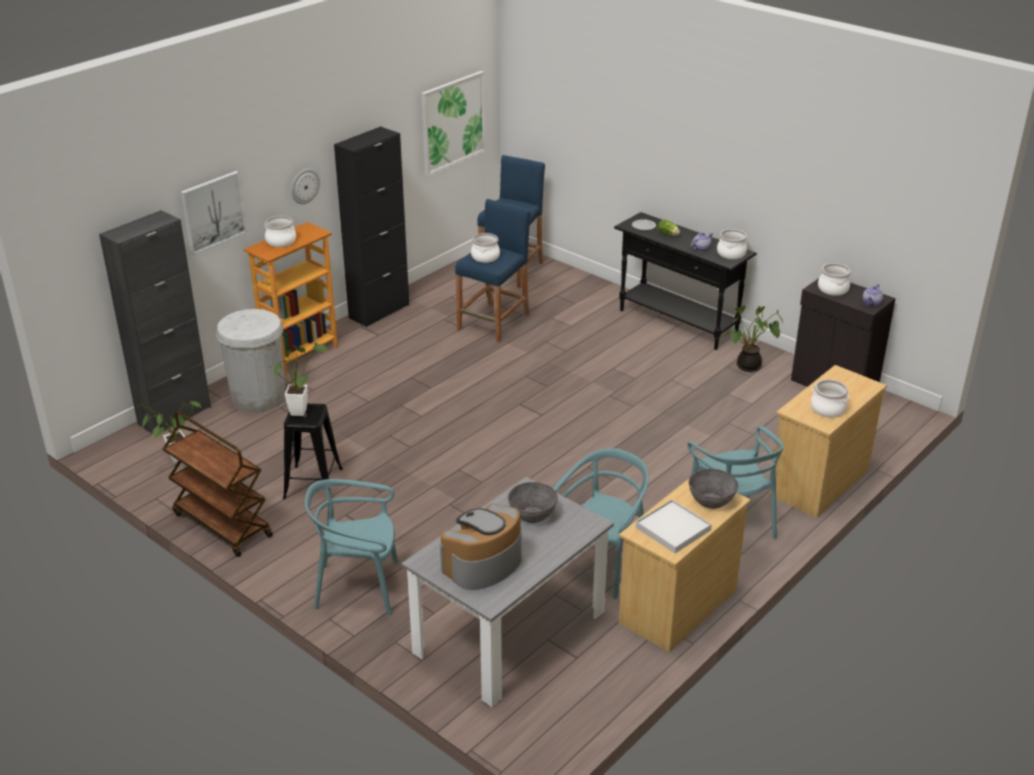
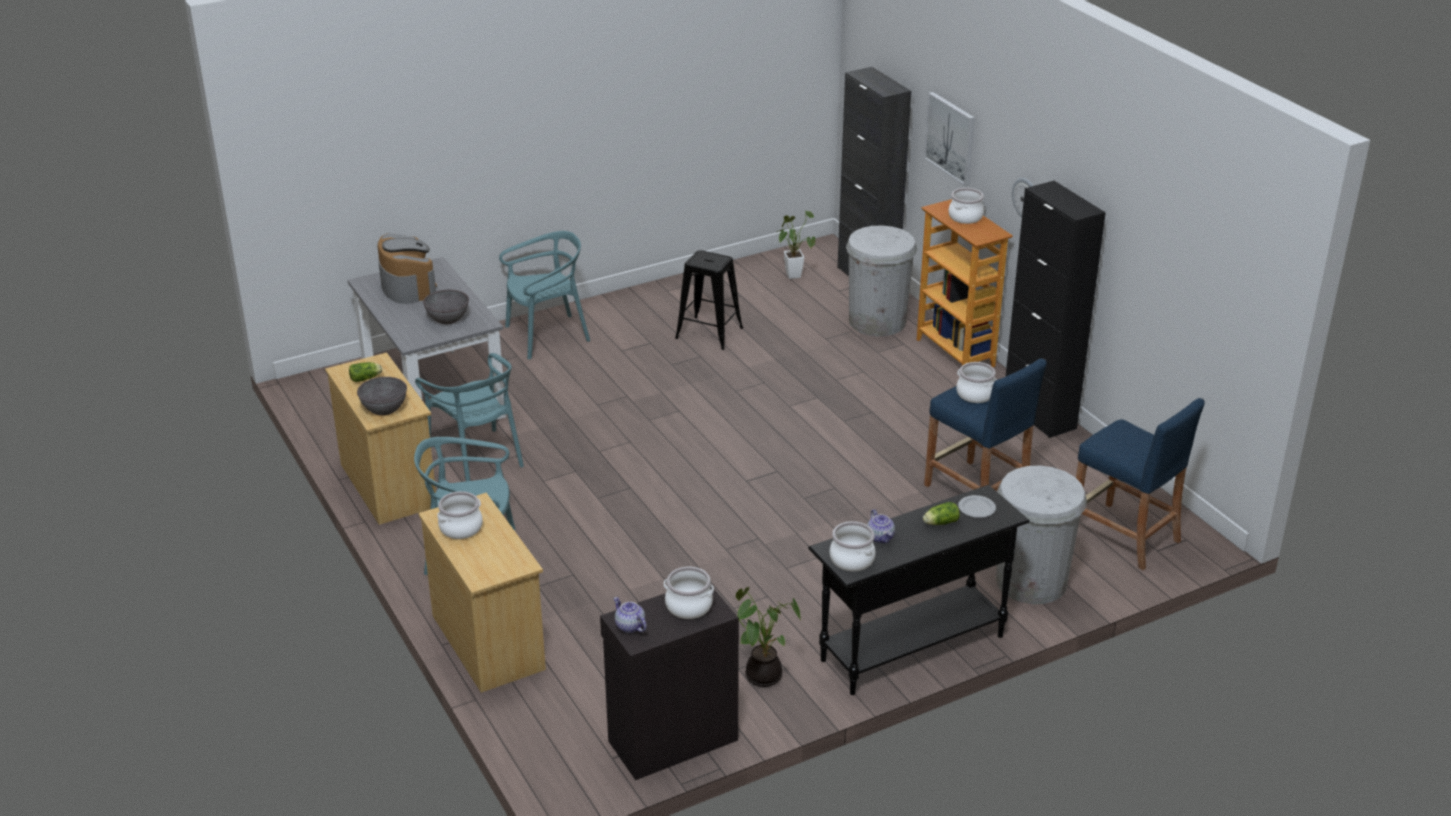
camera: 110 degrees right, 0 degrees up
(221, 525) = (678, 287): brown cart -> none
(300, 410) = (717, 258): potted plant -> none
(358, 587) = (547, 336): turquoise chair -> turquoise chair turned 45 degrees clockwise
(453, 122) = (1204, 308): picture -> none
(581, 294) = (1031, 581): none -> white trash can
(673, 529) = (366, 378): white tray -> lettuce

